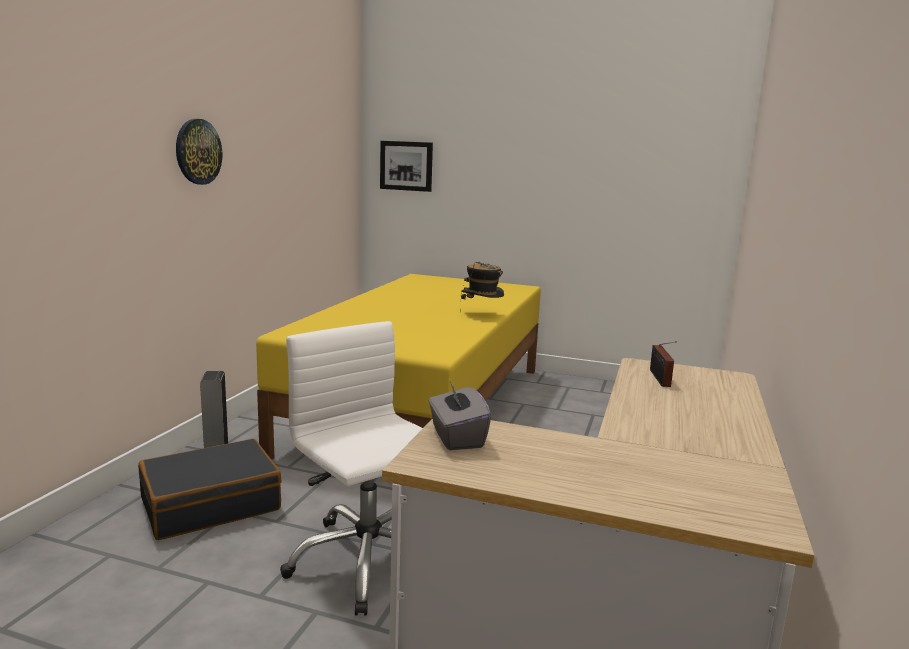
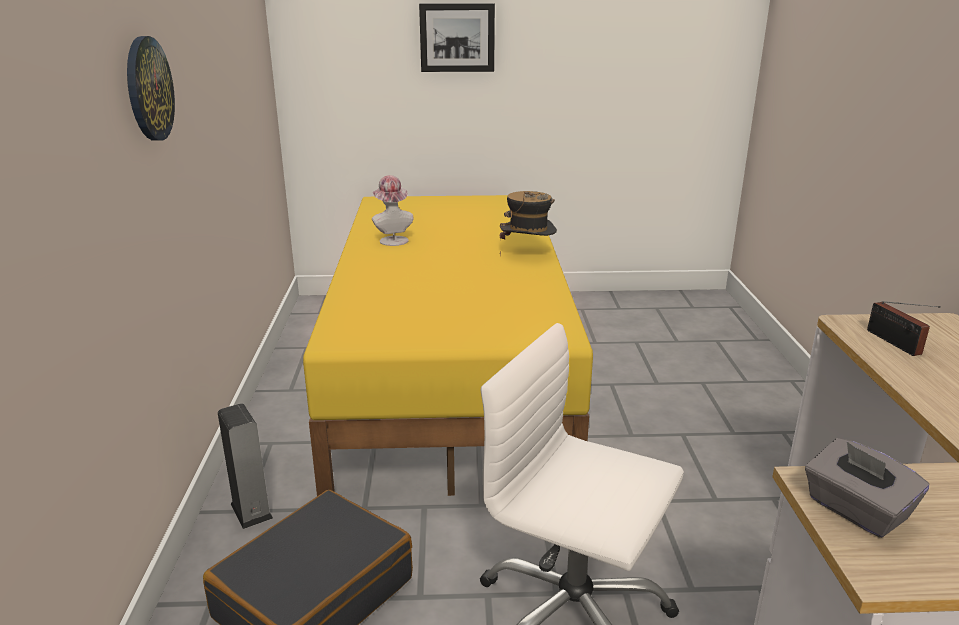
camera: 20 degrees left, 10 degrees up
(396, 295) = (392, 239): none -> hat
(406, 166) = (341, 52): picture -> picture (457, 37)

